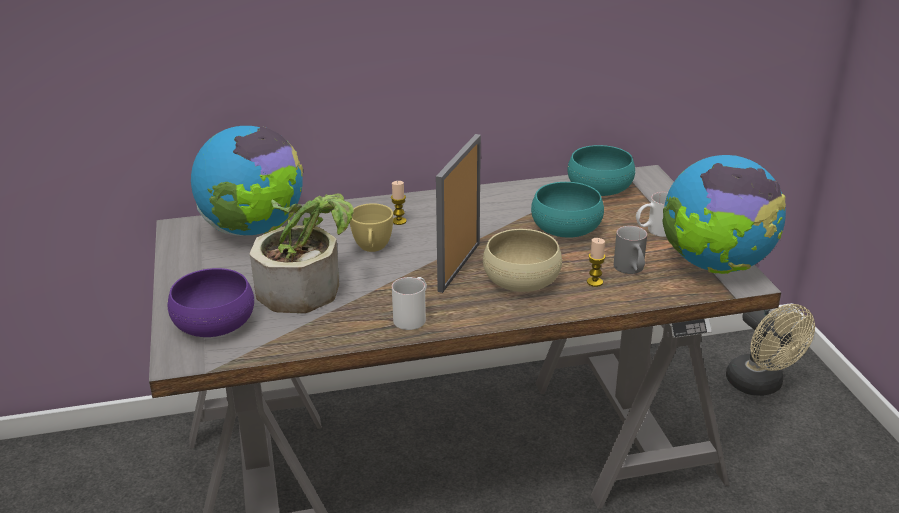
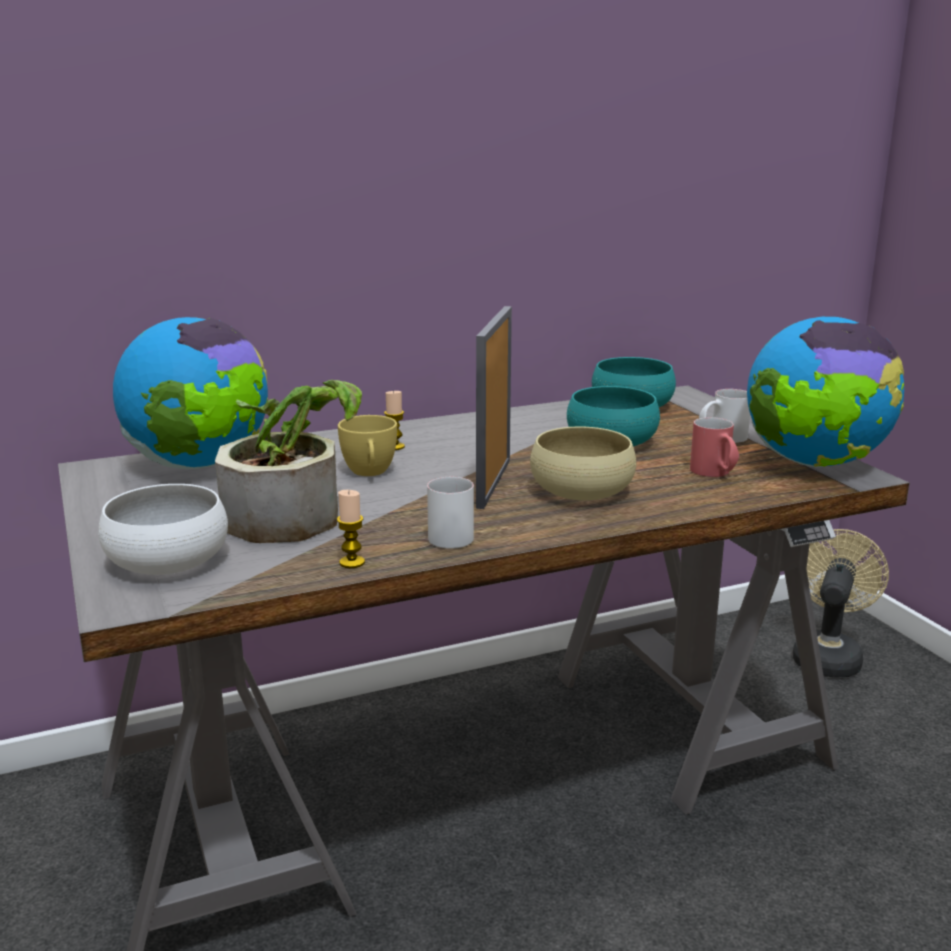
camera: 10 degrees left, 10 degrees down
(214, 323) = (168, 560): purple bowl -> white bowl
(594, 282) = (676, 487): candle -> candle (352, 562)
(631, 270) = (715, 474): grey mug -> red mug
(760, 385) = (827, 655): beige fan -> beige fan turned 120 degrees counterclockwise

